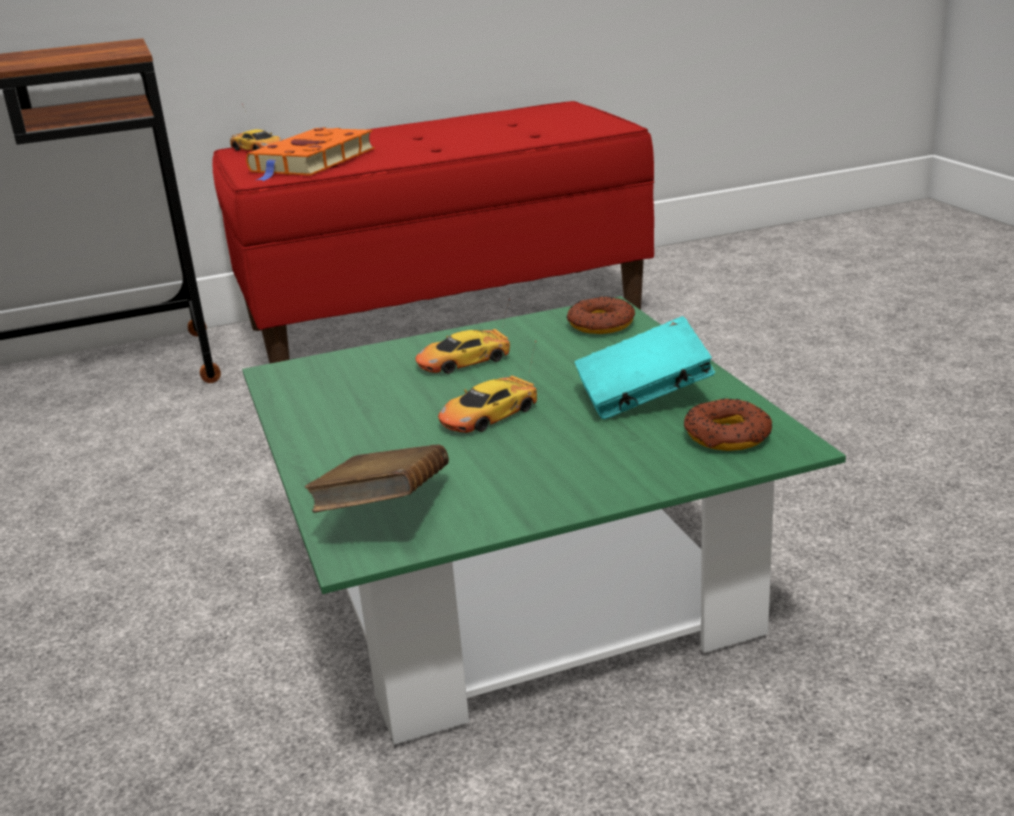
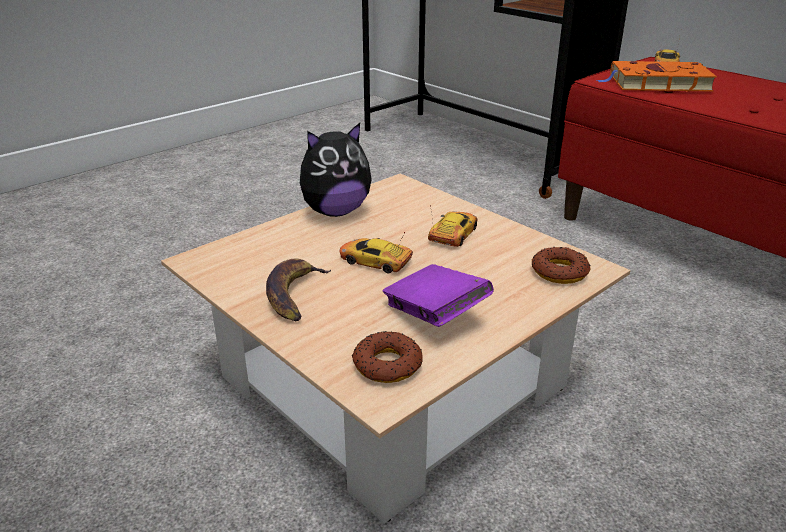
camera: 65 degrees right, 5 degrees up
(314, 425) = (335, 211): none -> plush toy
(385, 510) = (240, 257): brown book -> none
(463, 360) = (454, 233): toy car -> toy car turned 75 degrees clockwise
(520, 583) = (393, 382): green coffee table -> beige coffee table
(531, 476) = (294, 294): none -> banana
(643, 397) = (435, 315): turquoise book -> purple book

